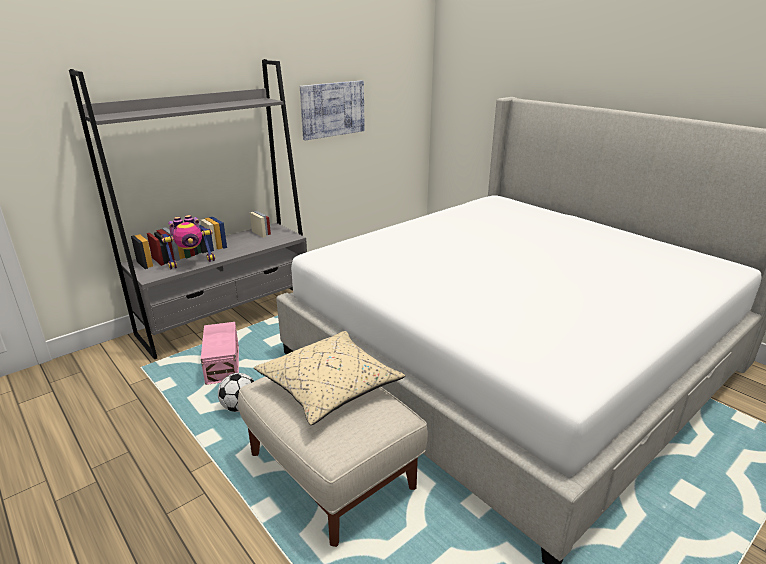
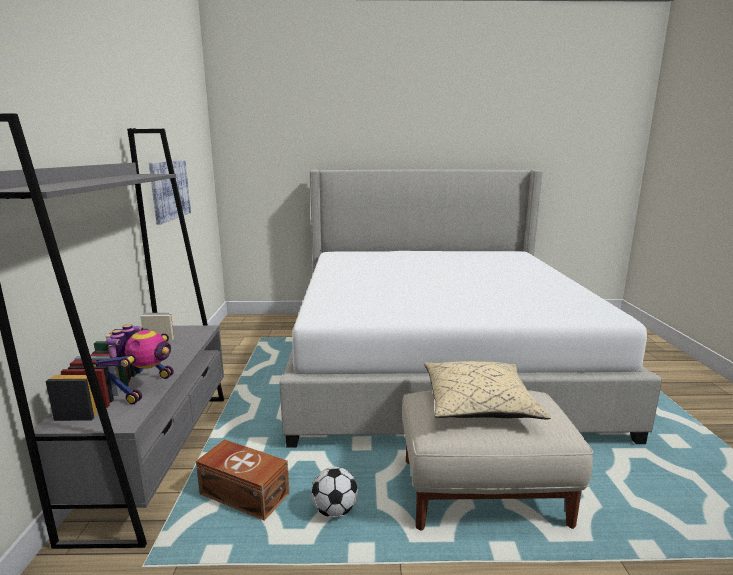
camera: 50 degrees left, 10 degrees down
(224, 364) = (244, 493): pink storage box -> brown storage box

